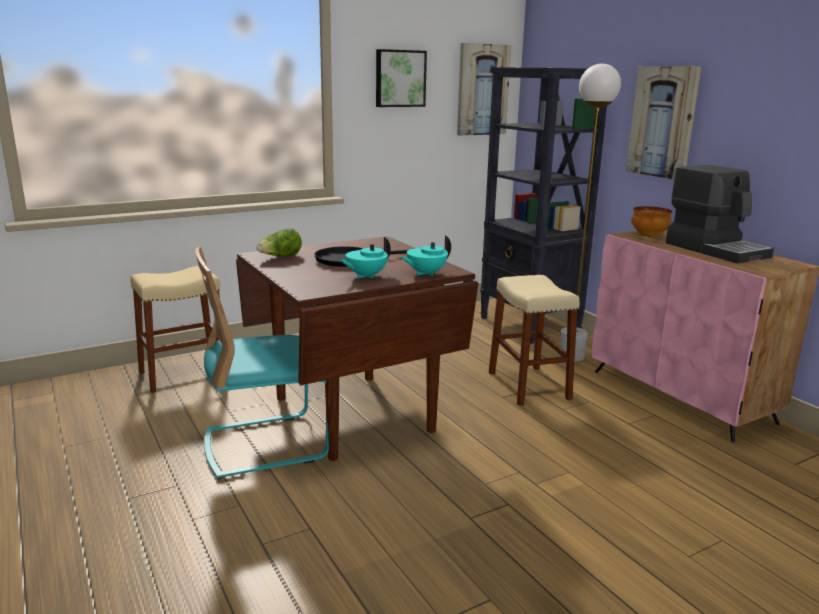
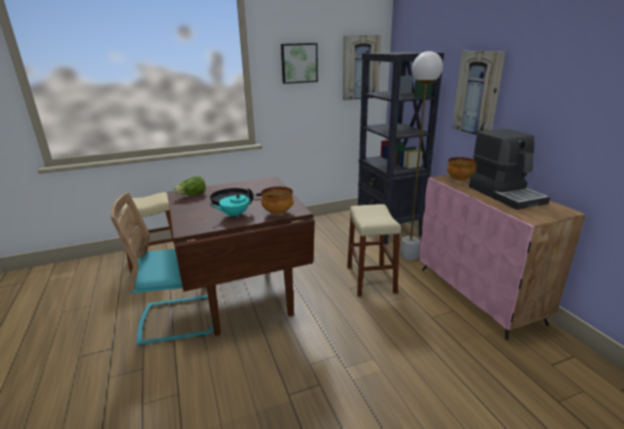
camera: 10 degrees right, 5 degrees up
(425, 273) = (277, 213): turquoise teapot -> bowl

